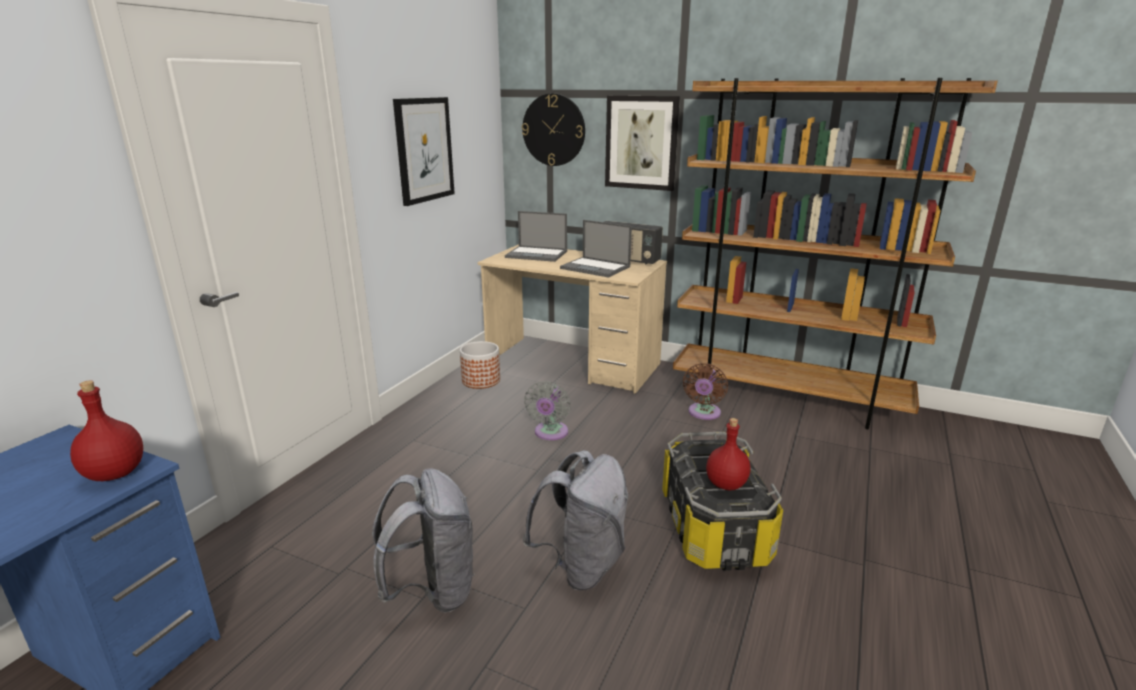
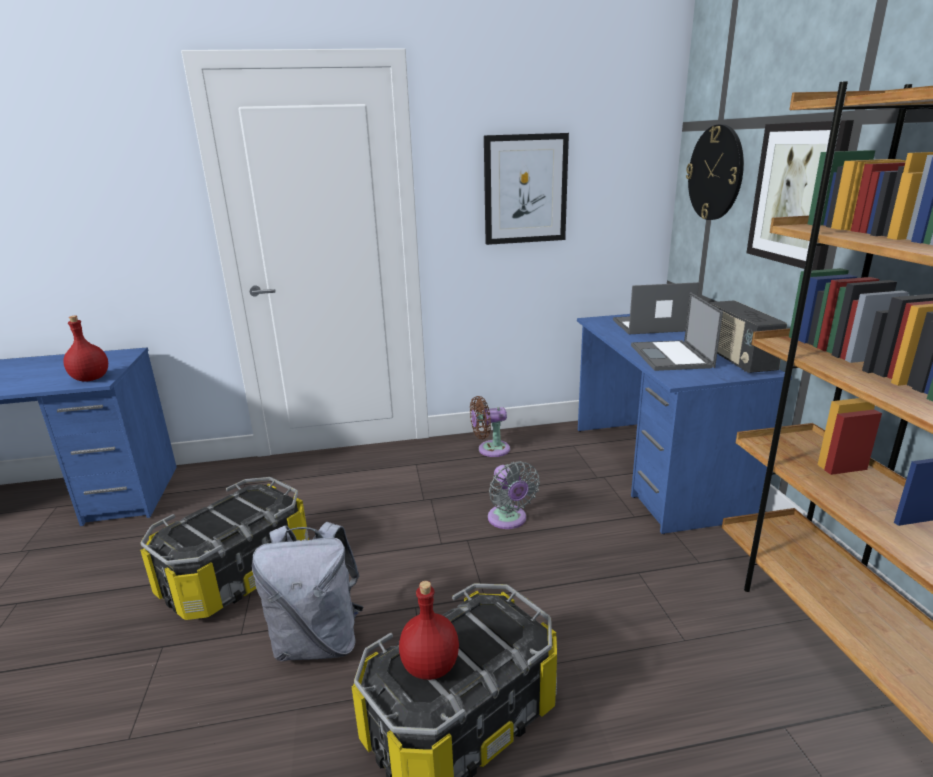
camera: 55 degrees right, 0 degrees up
(433, 591) = (236, 574): grey backpack -> storage box
(480, 380) = (545, 443): planter -> none
(537, 254) = (650, 325): laptop -> laptop turned 105 degrees clockwise
(550, 433) = (509, 520): grey fan -> grey fan turned 90 degrees counterclockwise
(573, 364) = (656, 469): beige desk -> blue desk
(703, 413) = (701, 605): brown fan -> brown fan (490, 449)

